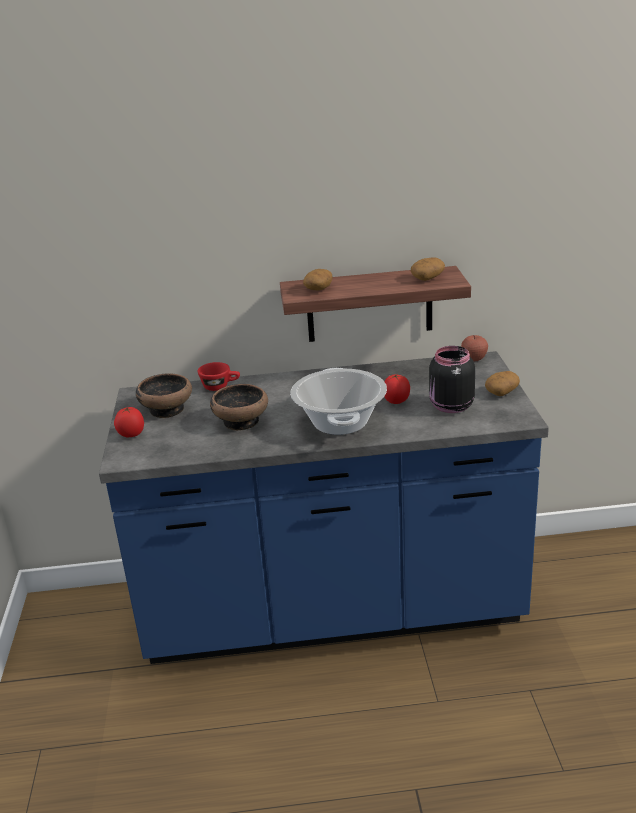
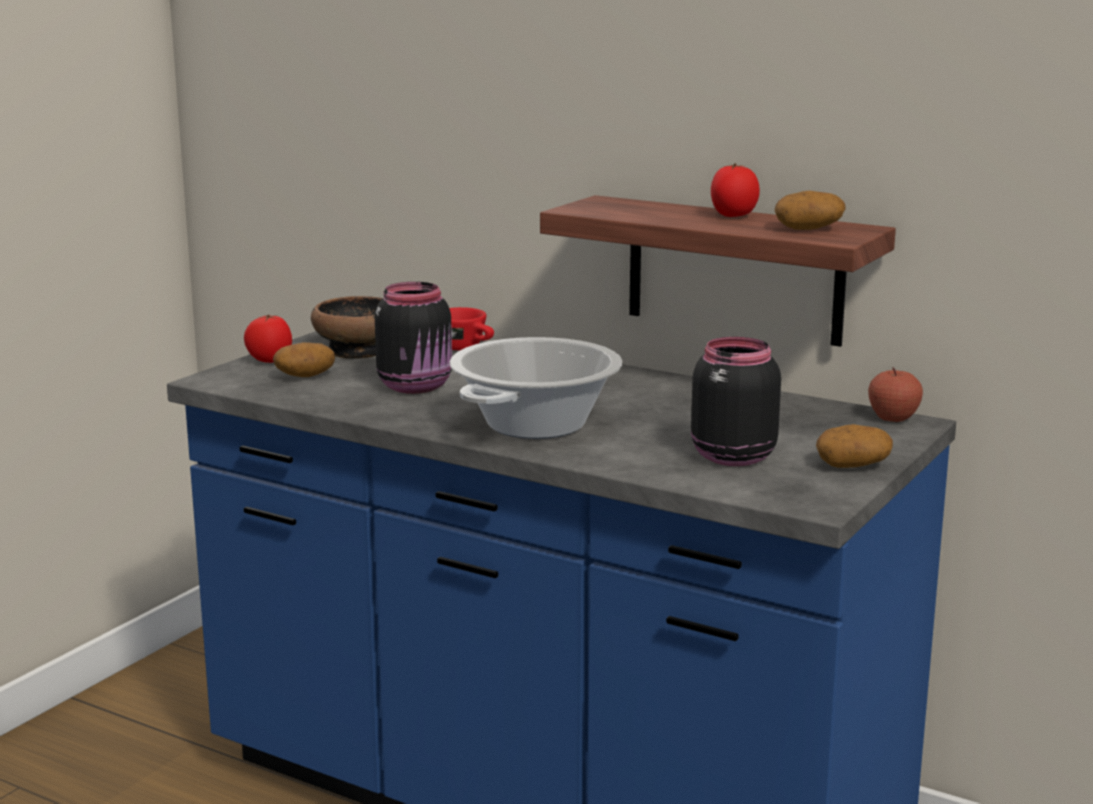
camera: 35 degrees right, 10 degrees down
(241, 421) = (417, 386): bowl -> black jar
(318, 289) = (621, 209): potato -> potato (305, 376)
(396, 402) = (662, 428): tomato -> tomato (733, 216)

